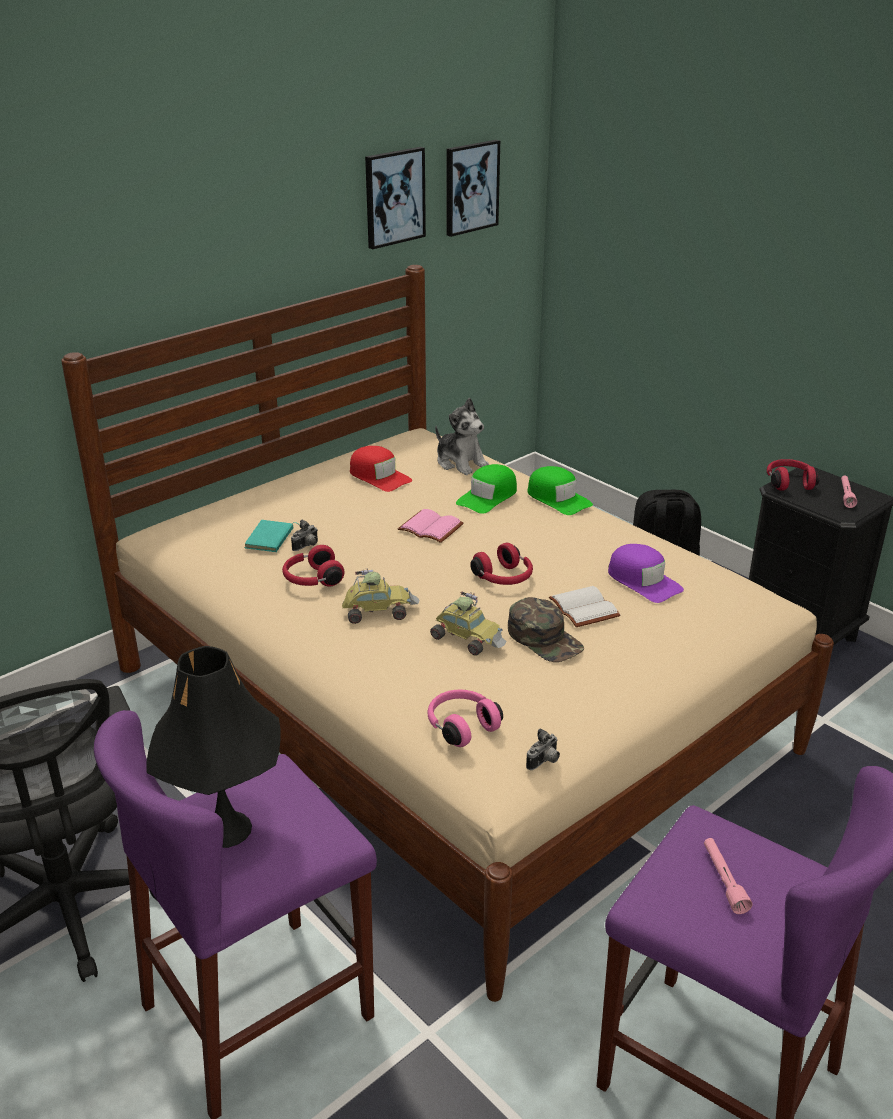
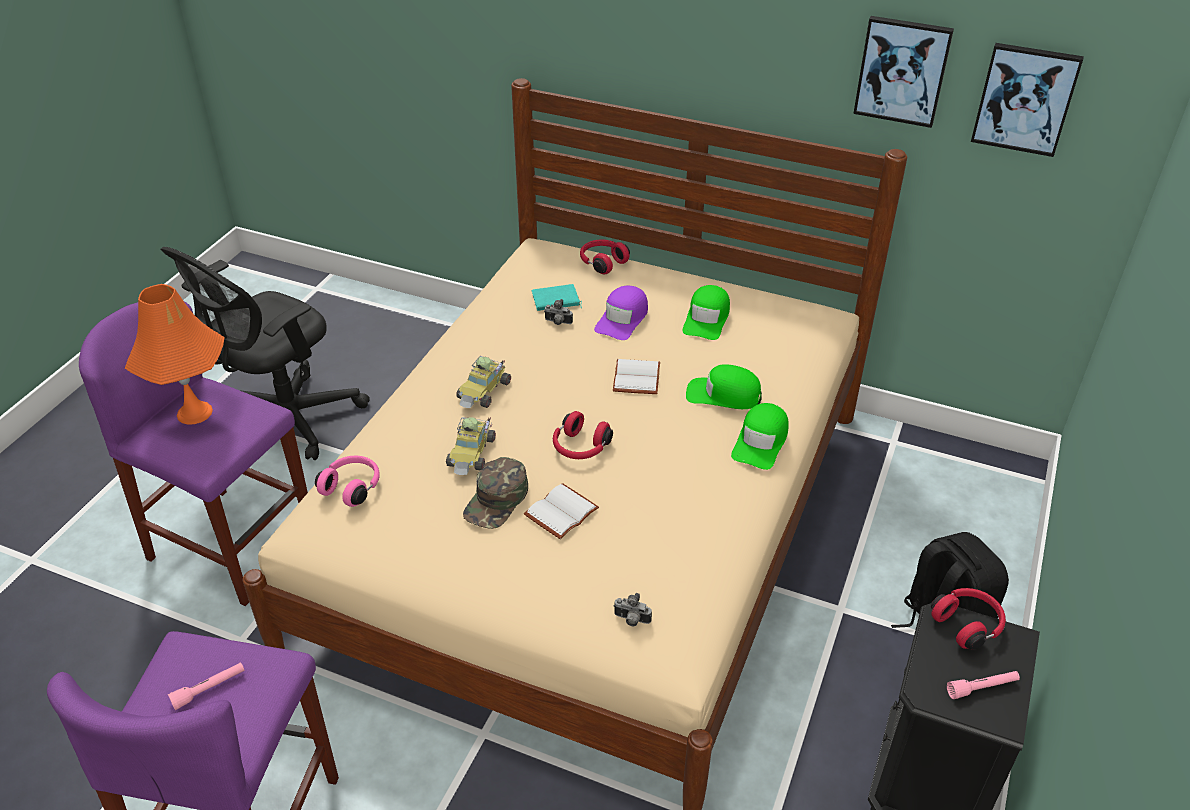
camera: 65 degrees right, 10 degrees up
(226, 829) = (195, 412): black table lamp -> orange table lamp
(312, 579) = (509, 343): red headphones -> red headphones (602, 262)
(377, 610) = (484, 391): toy car -> toy car turned 60 degrees clockwise
(379, 476) = (707, 319): red cap -> green cap
(432, 527) = (638, 378): pink book -> white book
(460, 463) = (781, 358): plush toy -> none
(544, 762) = (331, 549): camera -> camera (631, 620)
(643, 581) = (638, 542): purple cap -> purple cap (622, 319)

